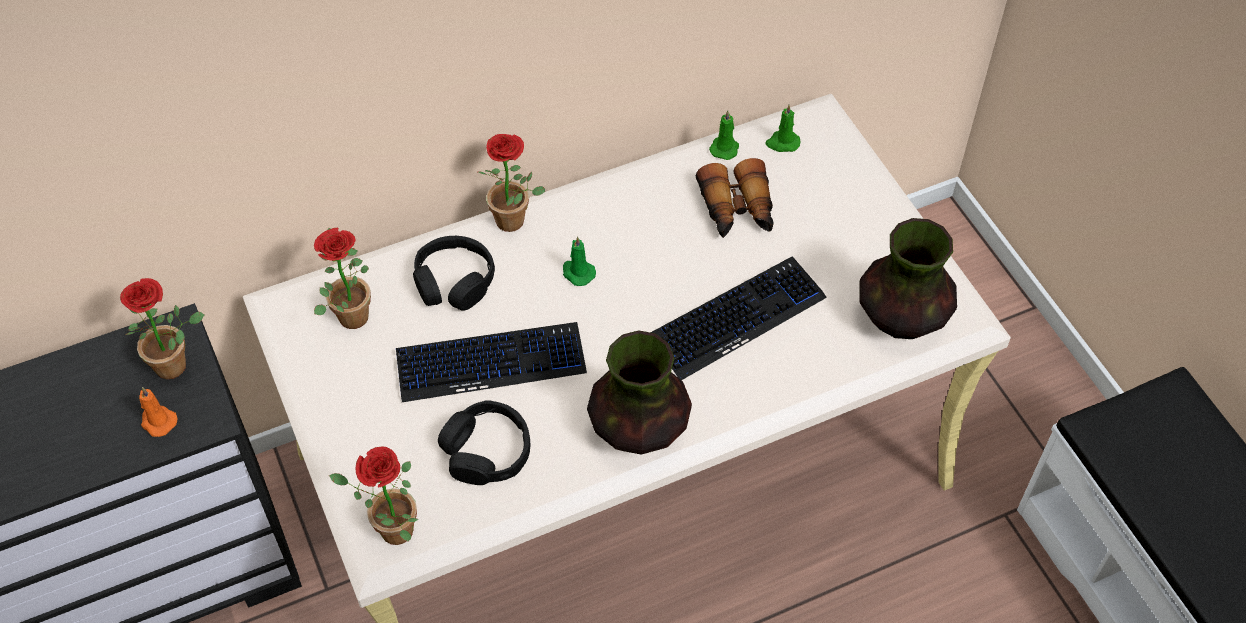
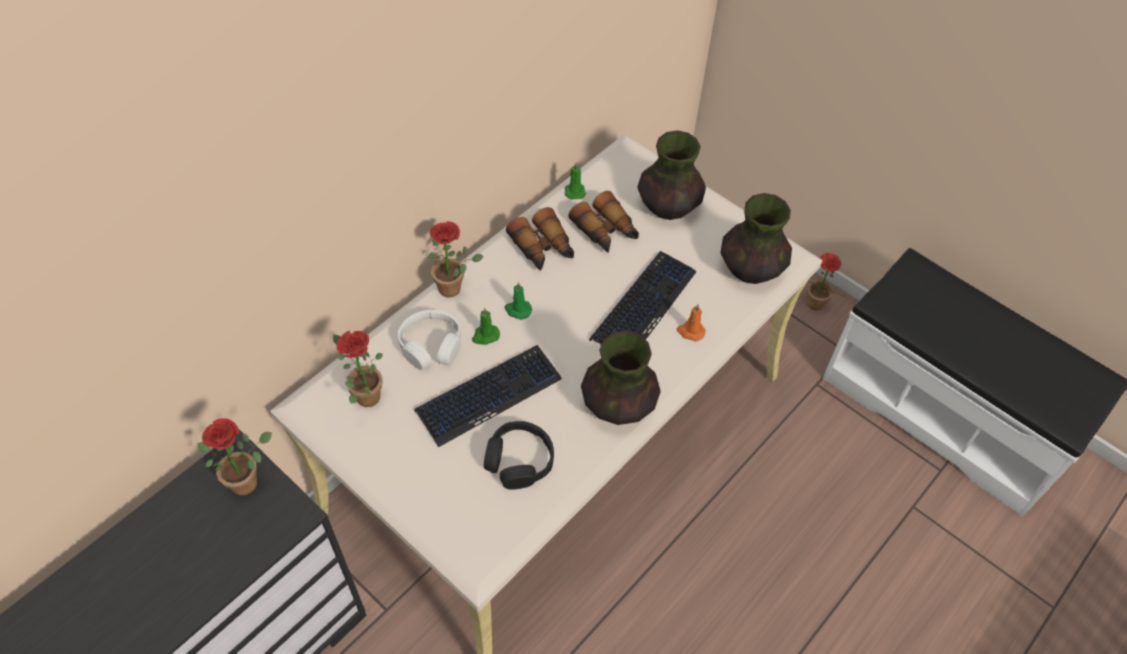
camera: 25 degrees left, 0 degrees up
(158, 421) = (255, 530): orange candle -> orange candle (690, 331)
(389, 531) = (477, 546): potted plant -> potted plant (811, 305)
(454, 281) = (431, 345): black headphones -> white headphones
(647, 207) = (543, 249): none -> binoculars
(782, 143) = (611, 176): green candle -> green candle (485, 336)
(835, 204) = (668, 207): none -> vase

